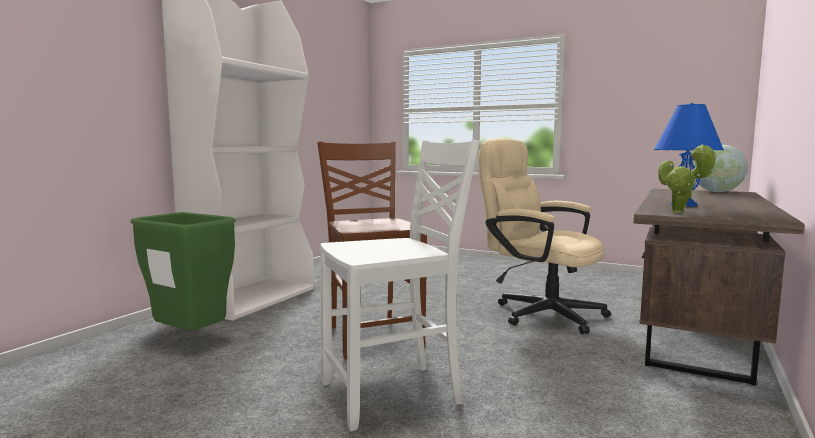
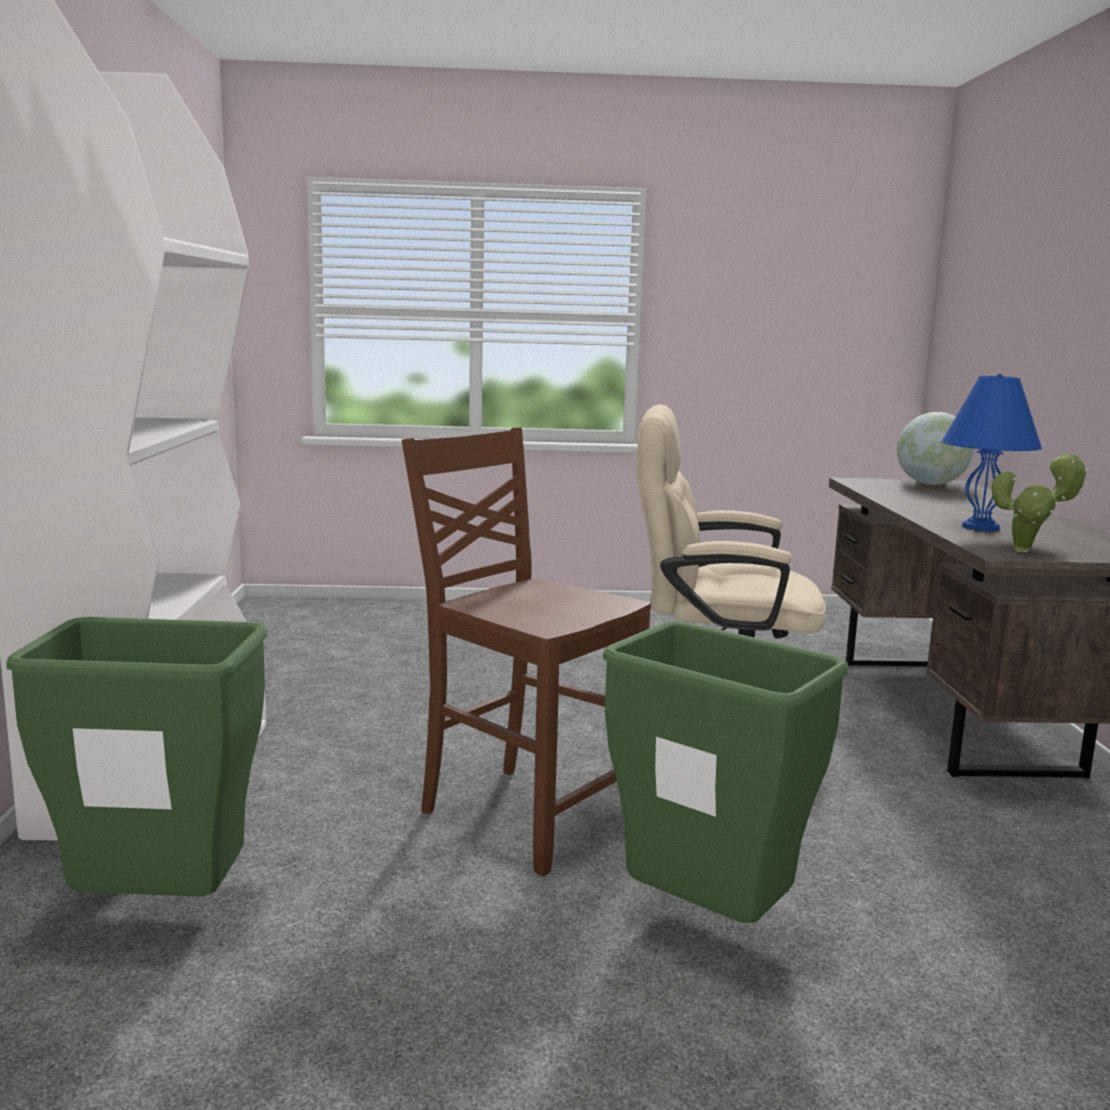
camera: 30 degrees left, 5 degrees up
(394, 394) = (709, 923): white chair -> green trash can

